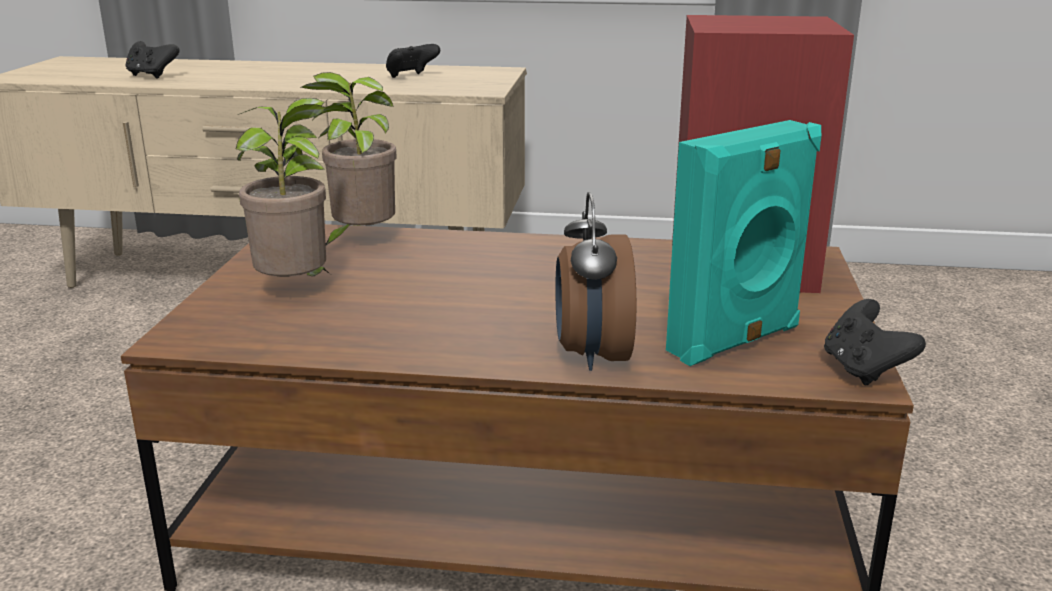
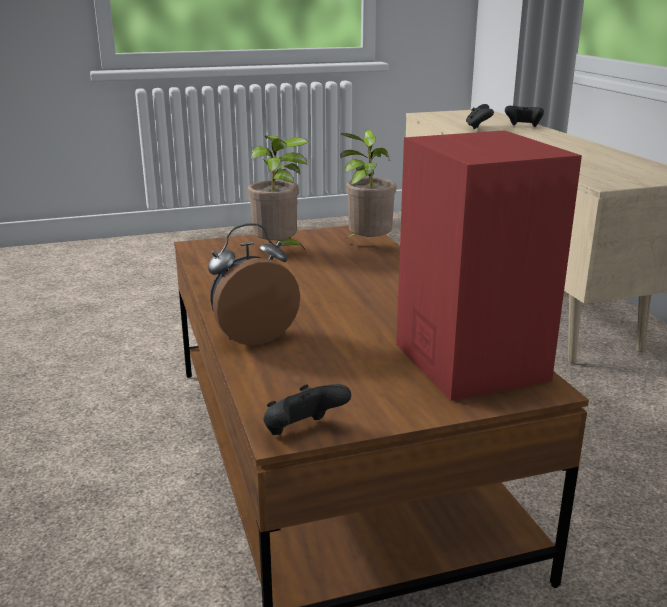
camera: 65 degrees right, 0 degrees up
(410, 77) = (601, 163): black game controller -> black game controller (523, 127)
(737, 341) = (315, 378): turquoise speaker -> none

